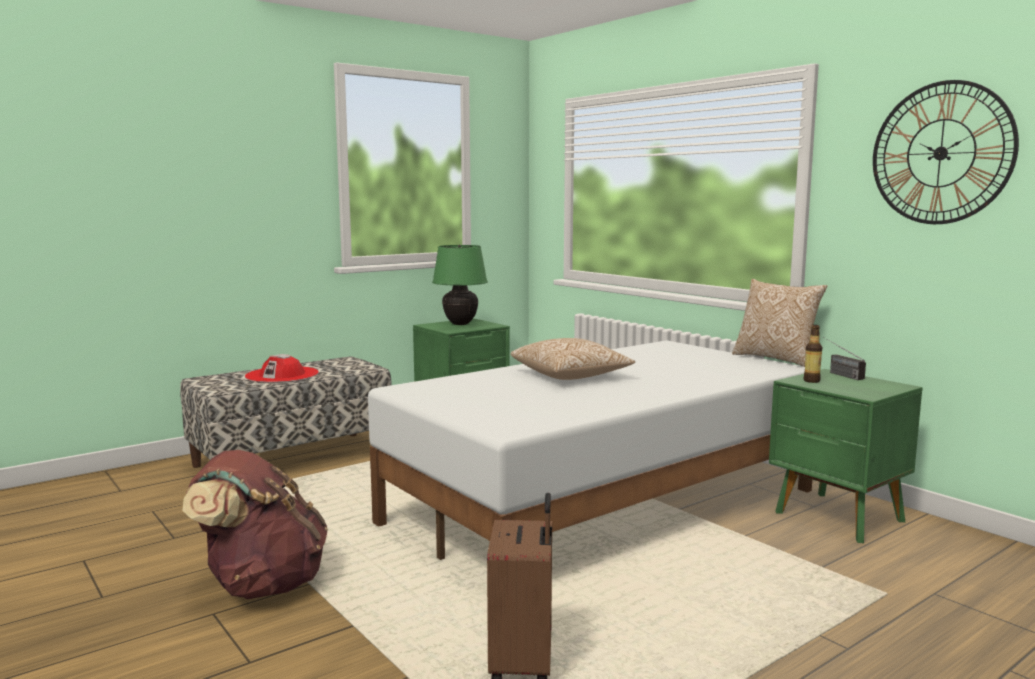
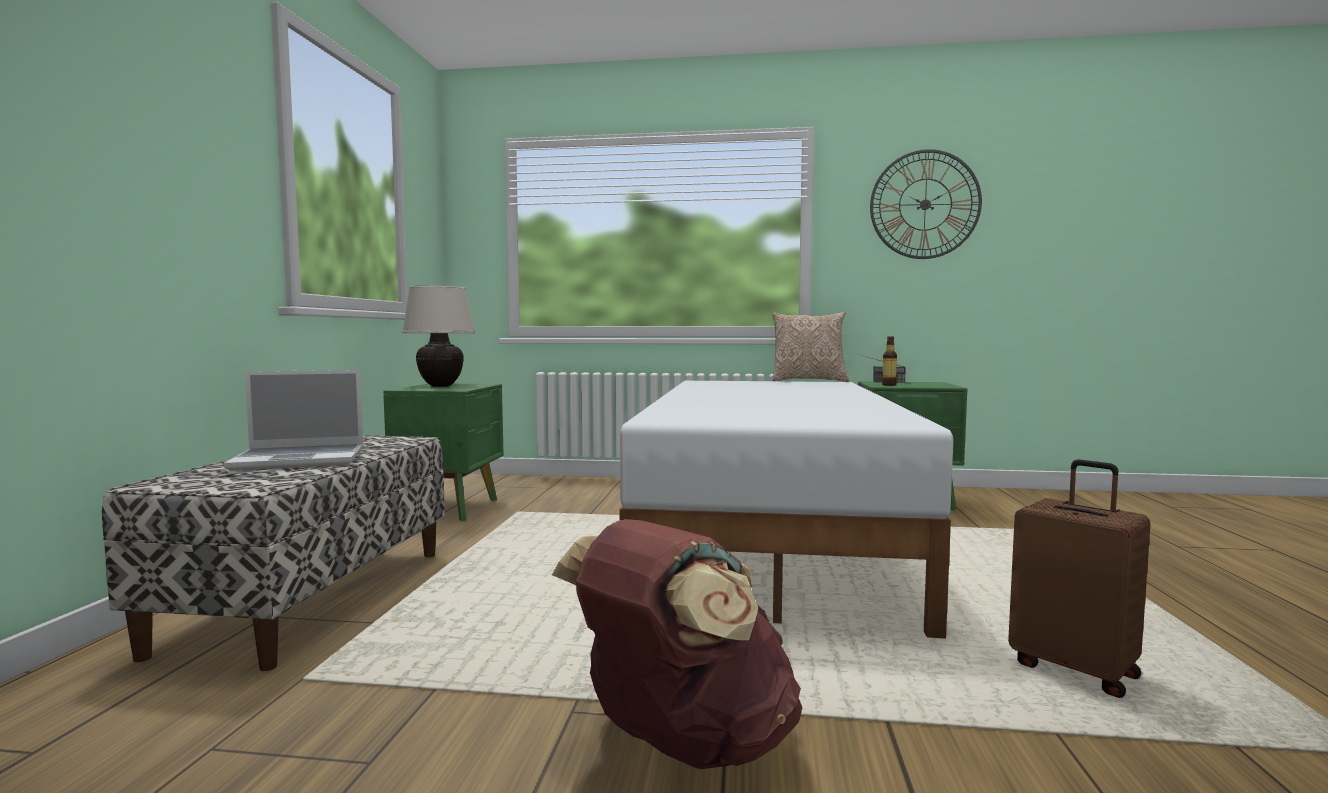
camera: 45 degrees left, 5 degrees down
(282, 375) = (302, 459): red hat -> laptop
(460, 324) = (440, 386): green table lamp -> beige table lamp
(571, 376) = (746, 398): pillow -> none

